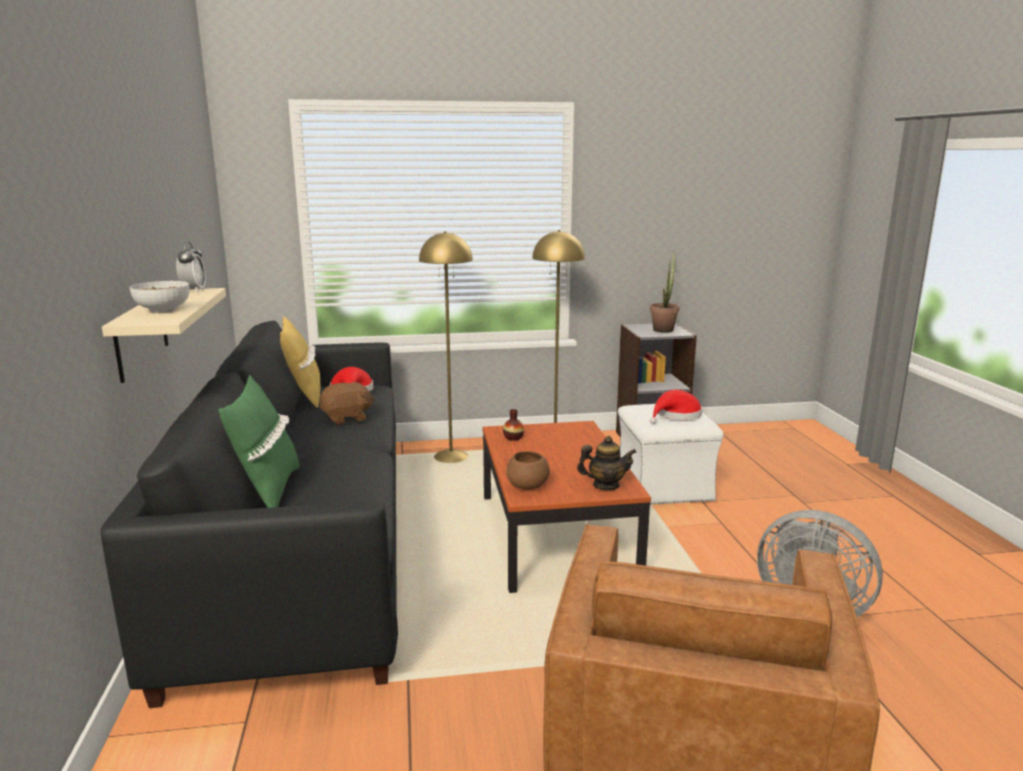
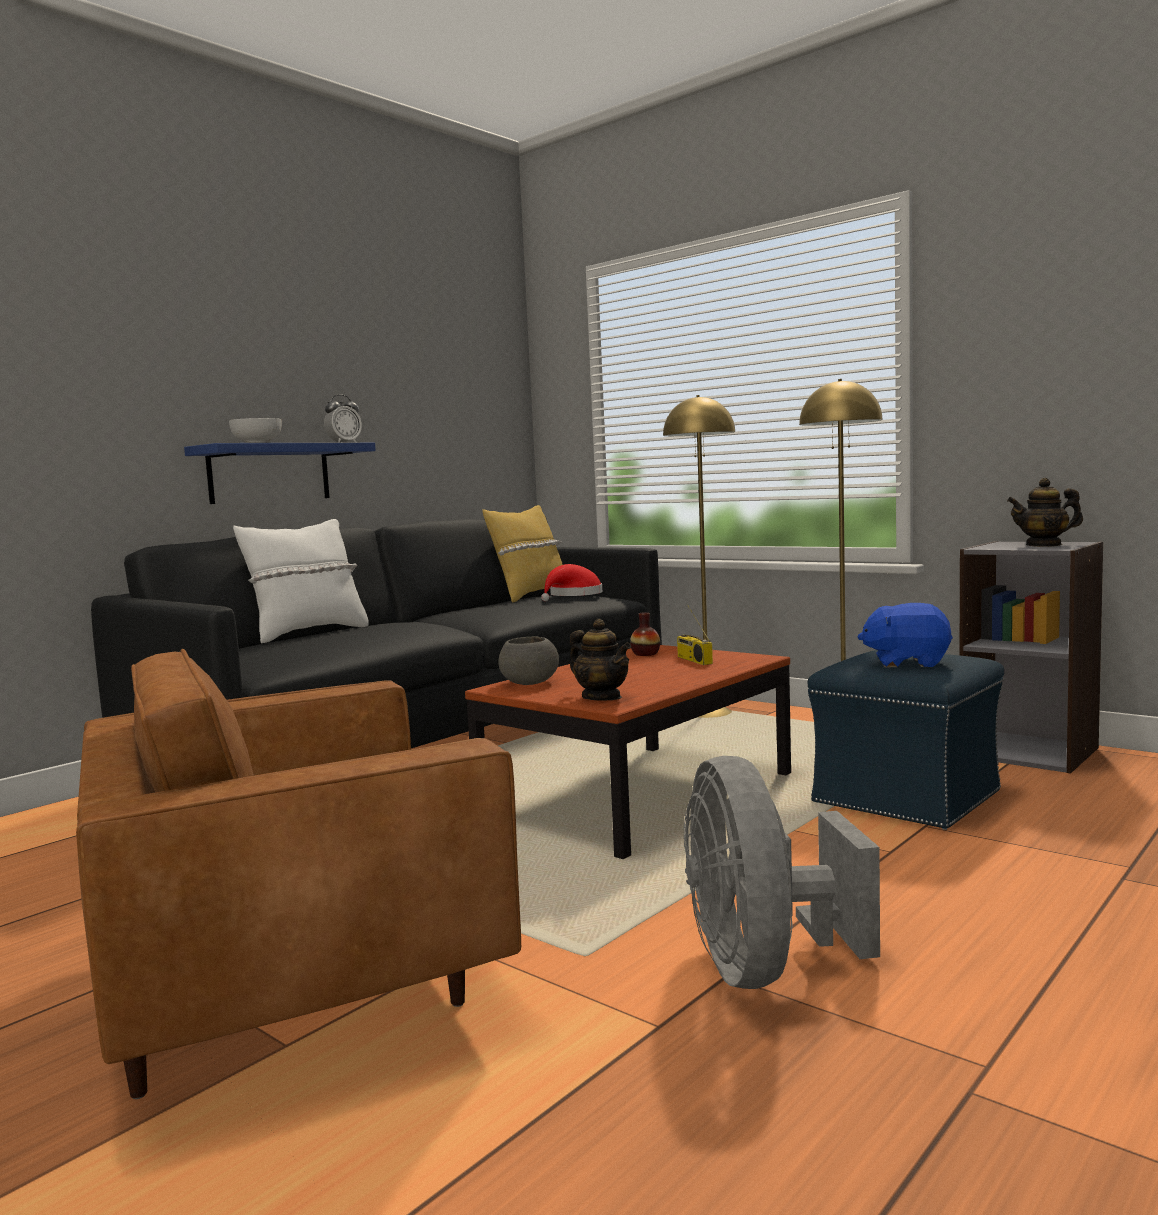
camera: 50 degrees right, 10 degrees down
(141, 334) = (269, 473): beige shelf -> blue shelf
(268, 491) = (307, 633): green pillow -> white pillow
(347, 418) = (506, 608): brown plush toy -> none
(527, 486) = (528, 683): brown bowl -> grey bowl
(556, 436) = (693, 660): none -> radio
(663, 486) = (907, 796): white ottoman -> blue ottoman
(664, 329) = (1044, 545): potted plant -> teapot
(676, 415) = (907, 663): red hat -> blue plush toy

